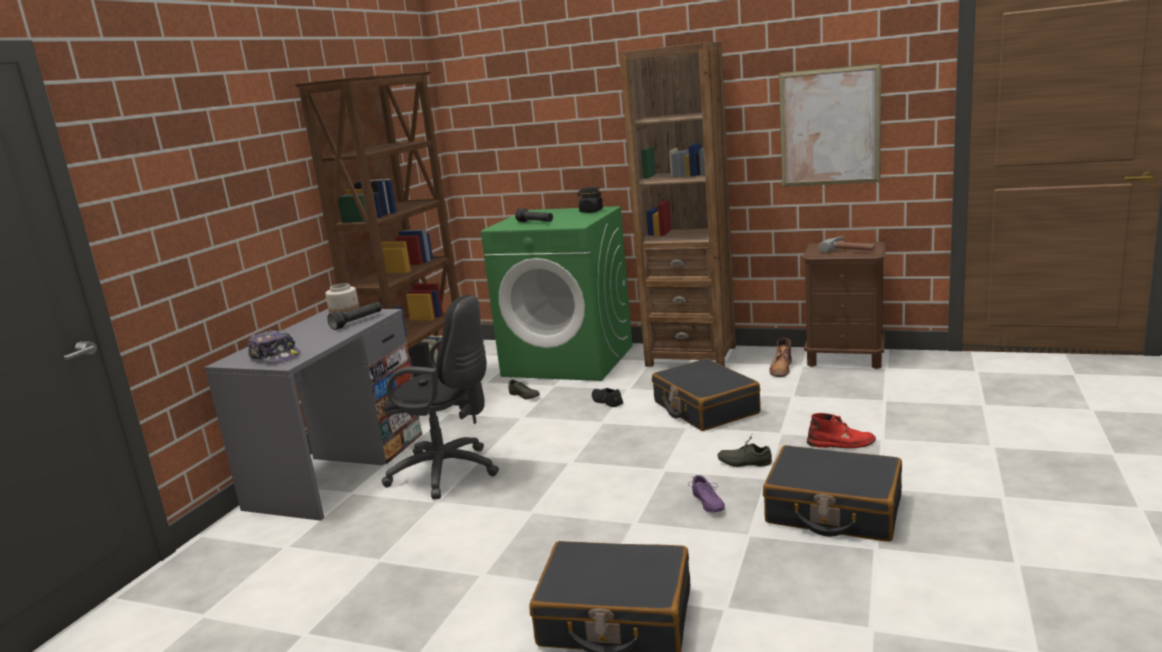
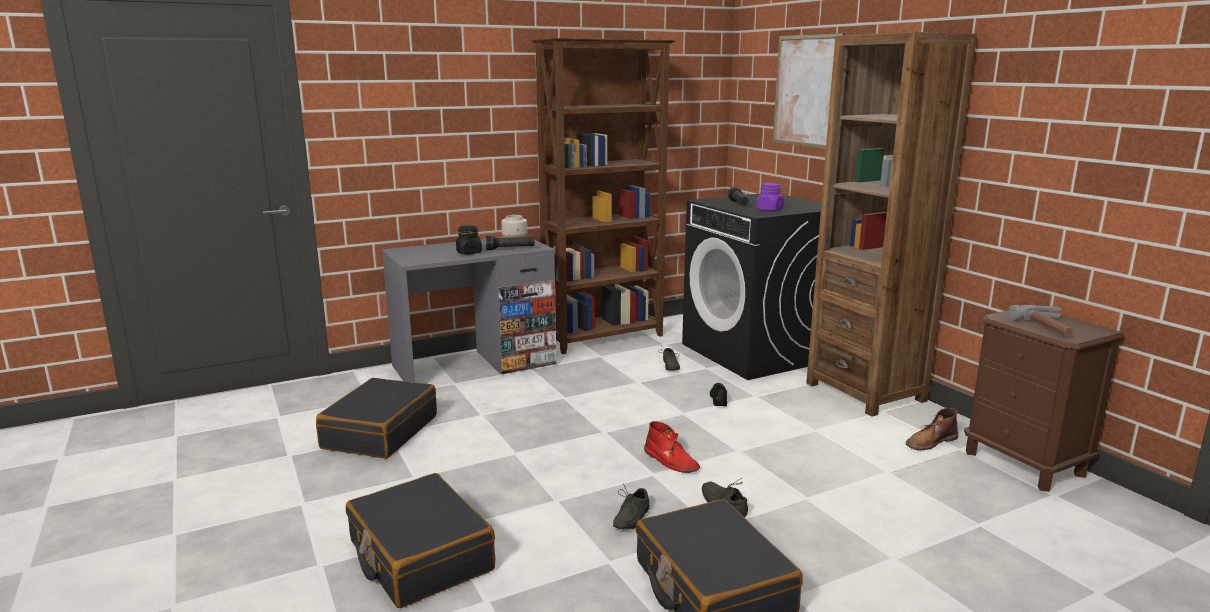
camera: 40 degrees right, 0 degrees up
(275, 356) = (419, 255): cap -> none
(449, 472) = (523, 399): black office chair -> none
(569, 361) = (755, 353): green washing machine -> black washing machine
(573, 220) = (769, 210): none -> purple jar
(591, 211) = (808, 206): black jar -> black jar (469, 252)
(705, 408) = (784, 442): black suitcase -> black suitcase (380, 432)
(706, 503) = (629, 518): purple shoe -> grey shoe
(829, 127) = (1084, 161): picture -> picture (806, 91)
(841, 443) = (844, 538): red boot -> red boot (671, 461)

